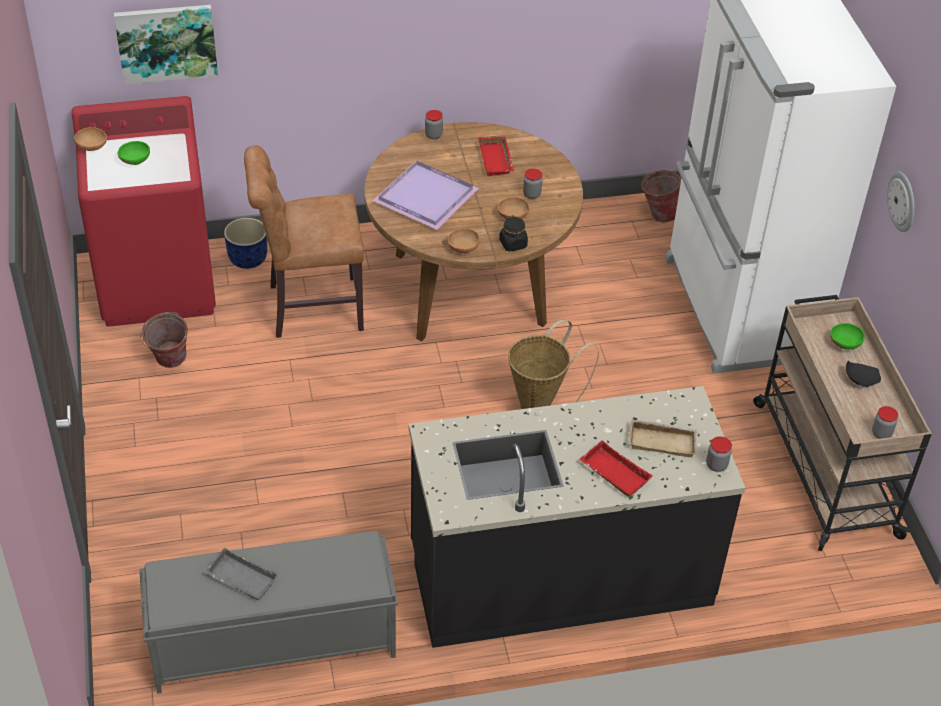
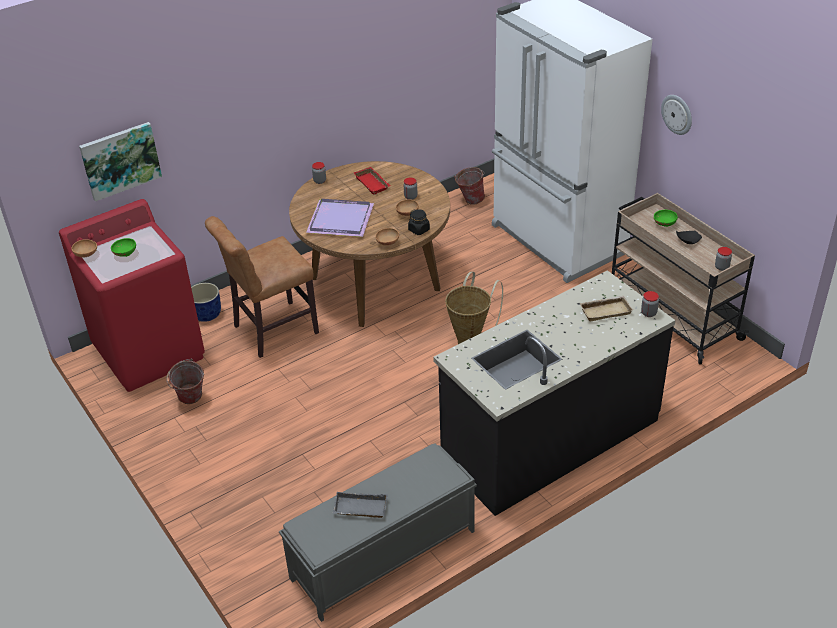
camera: 20 degrees left, 5 degrees down
(612, 473) = (588, 340): red tray -> none

